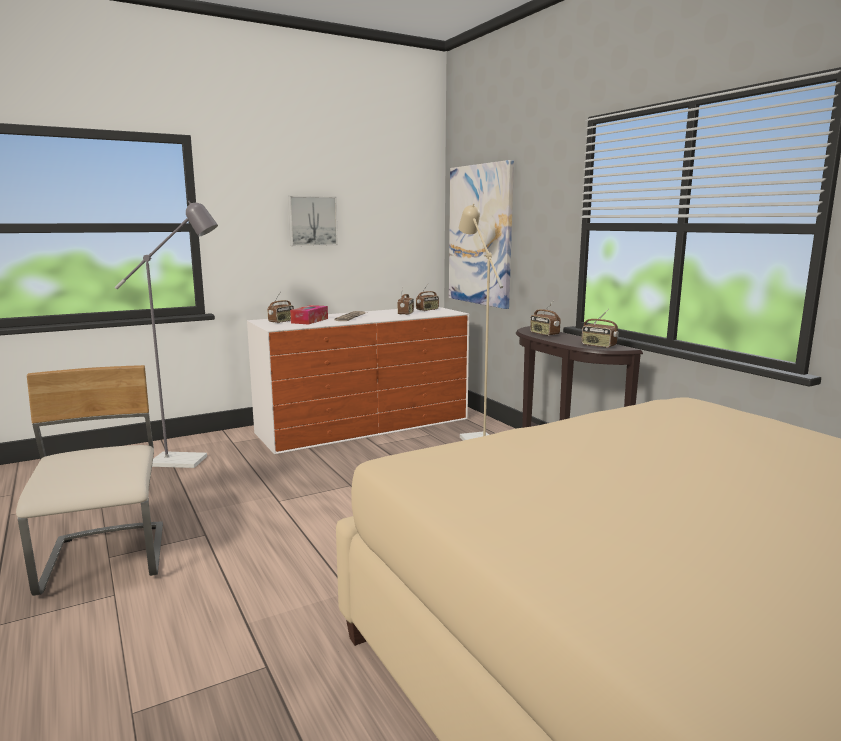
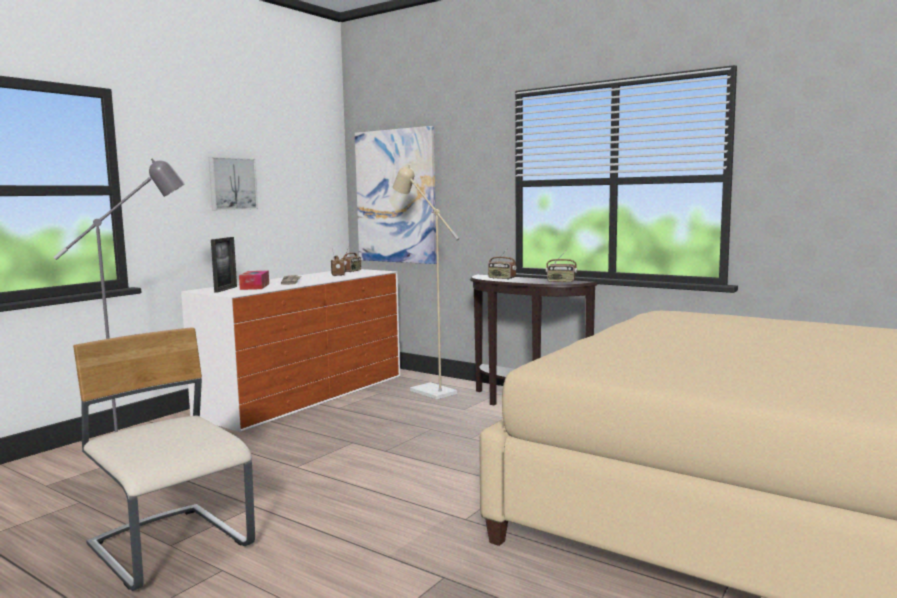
camera: 25 degrees left, 5 degrees down
(281, 321) = (225, 289): radio -> picture frame

